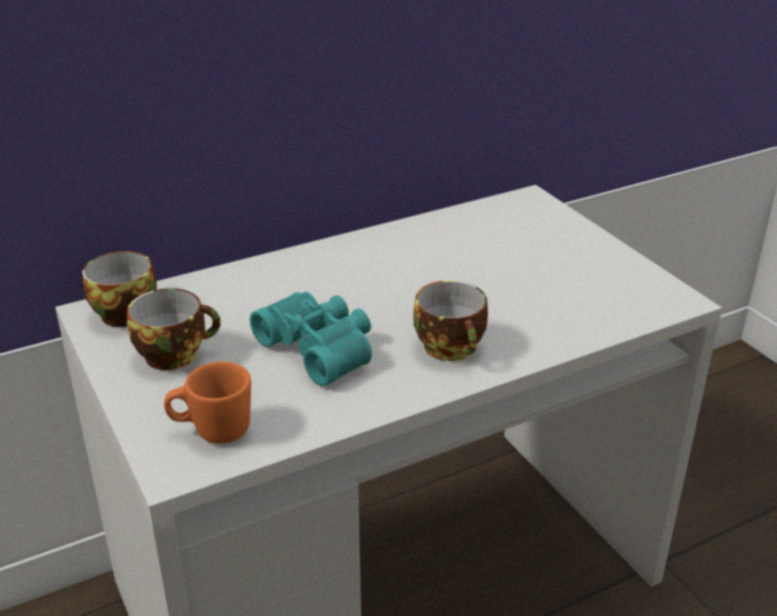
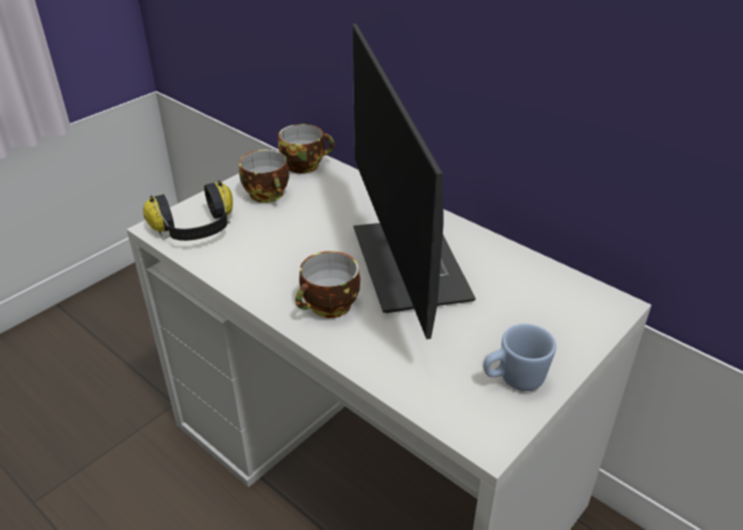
camera: 70 degrees right, 5 degrees up
(212, 431) = (196, 230): orange mug -> headphones
(320, 348) = (301, 246): turquoise binoculars -> none
(411, 282) = (411, 267): none -> monitor
(609, 270) = (513, 380): none -> blue mug

